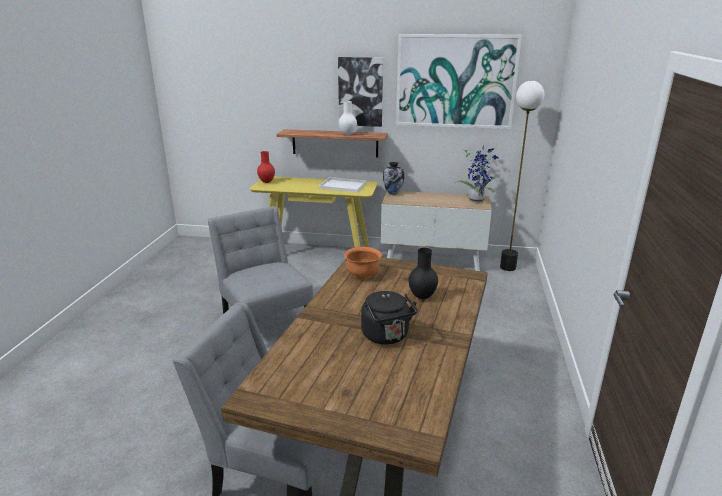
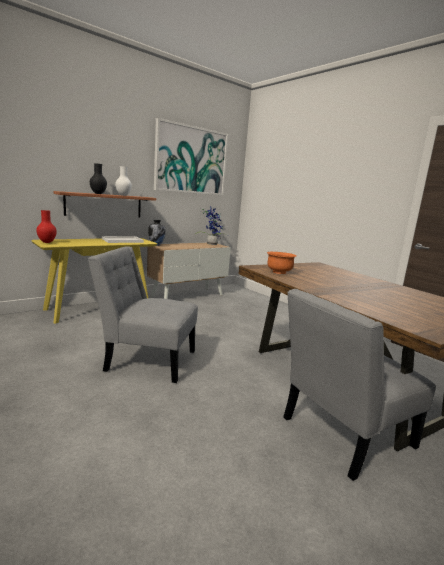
camera: 50 degrees left, 10 degrees down
(360, 92) = (126, 161): picture -> none
(387, 336) = (373, 290): black kettle -> none
(423, 297) = (331, 274): black vase -> black vase (98, 193)
(508, 267) = (229, 289): floor lamp -> none

